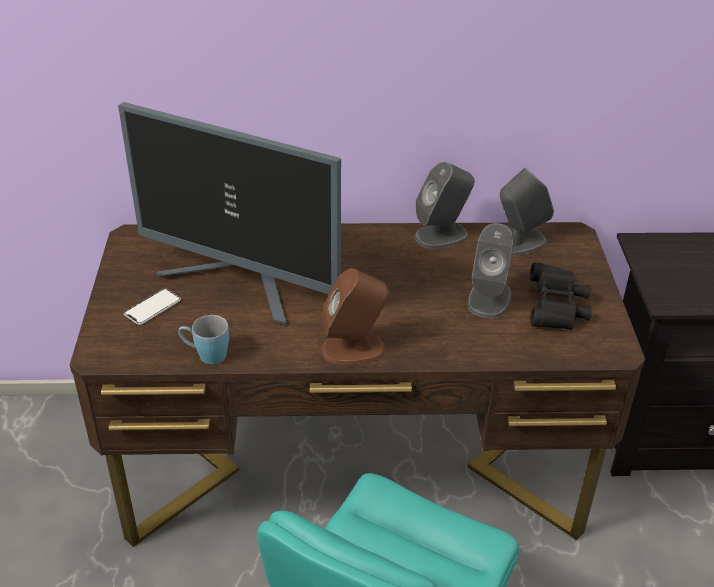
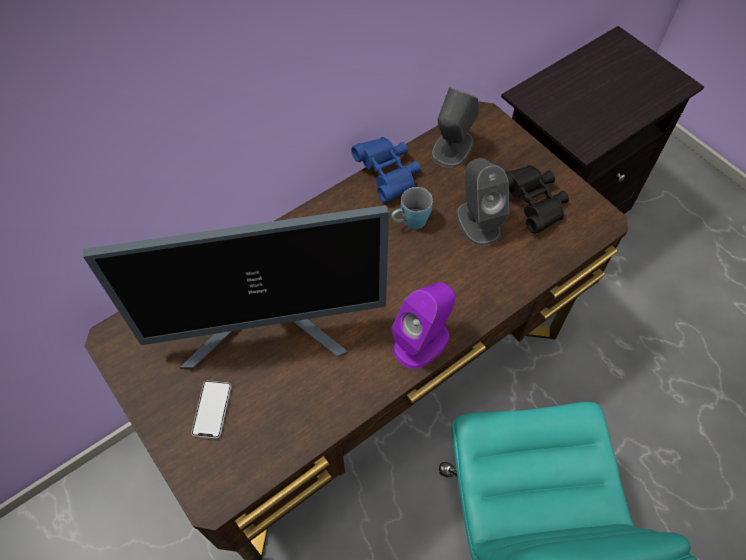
camera: 35 degrees left, 20 degrees up
(206, 355) = (308, 430): blue mug -> blue mug (410, 222)
(354, 349) = (421, 341): brown speaker -> purple speaker
(442, 235) = (388, 175): grey speaker -> blue binoculars

